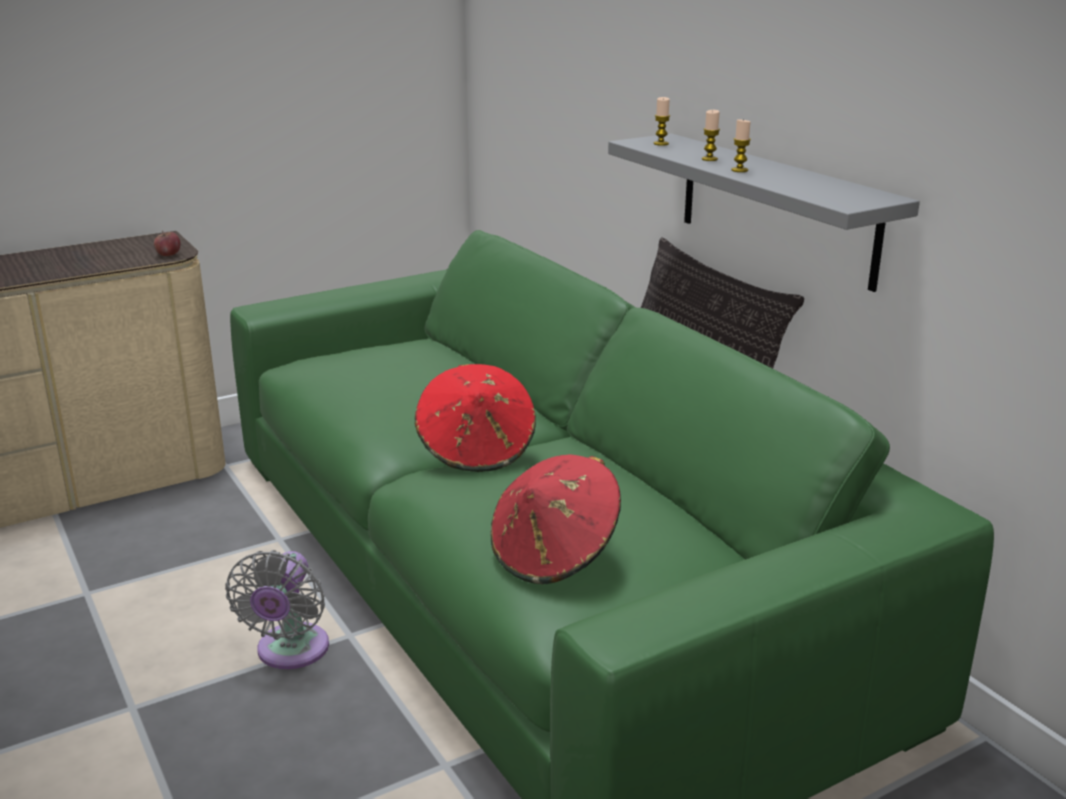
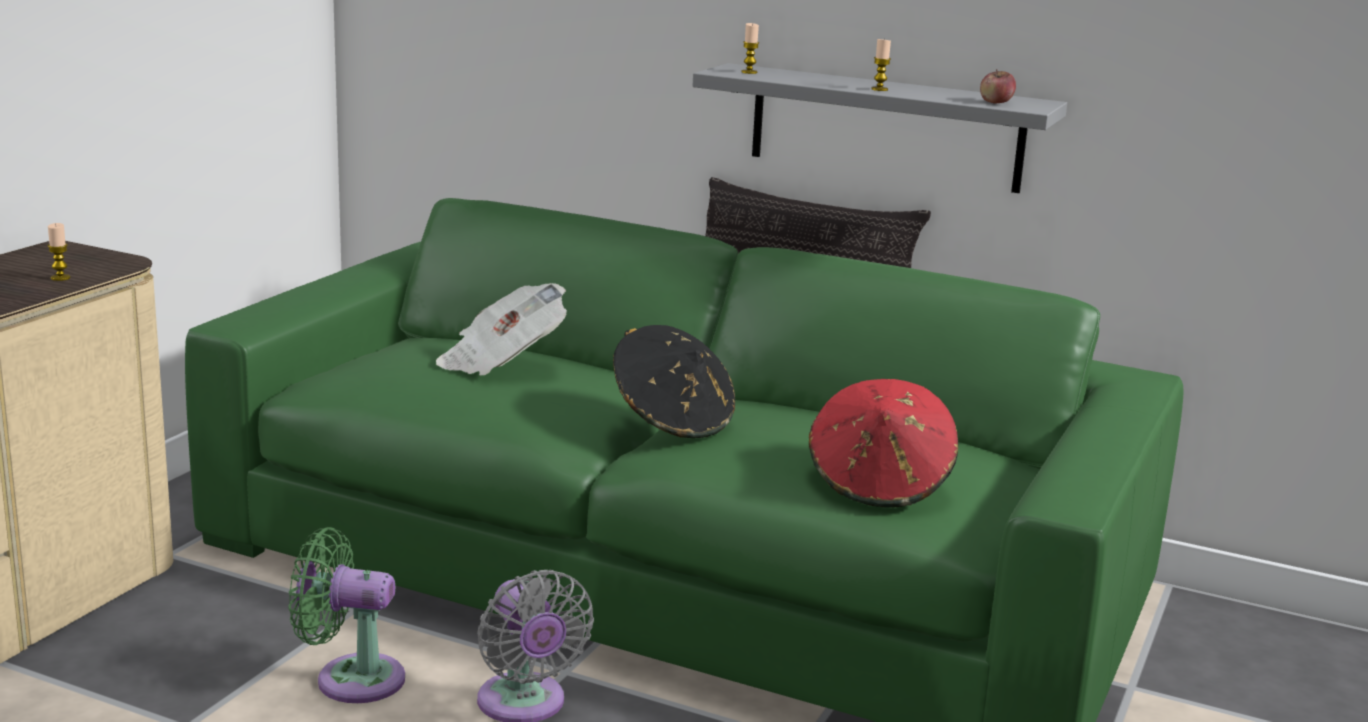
camera: 35 degrees left, 5 degrees down
(168, 255) = (115, 265): apple -> apple (996, 102)
(214, 591) = (351, 678): none -> green fan
(426, 371) = (501, 362): none -> newspaper
(477, 450) = (672, 420): red hat -> black hat
(709, 159) = (829, 82): candle -> candle (60, 278)

